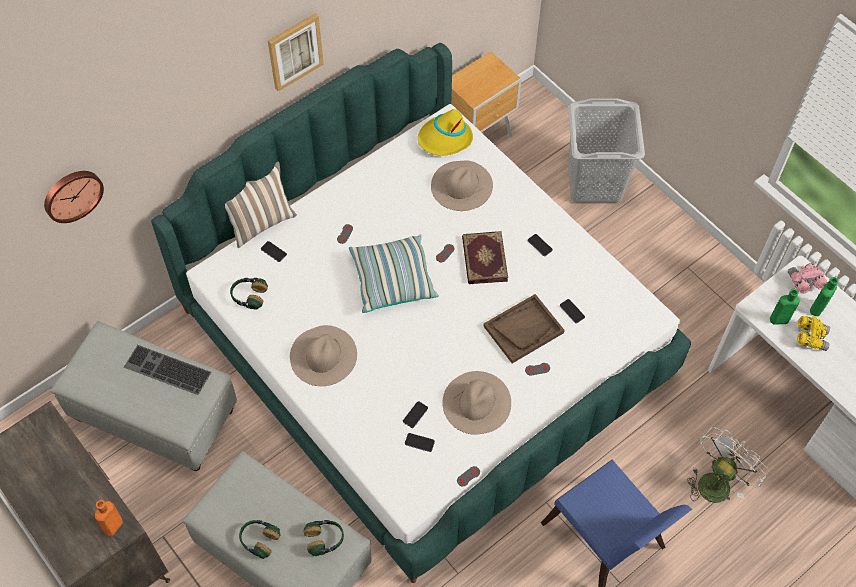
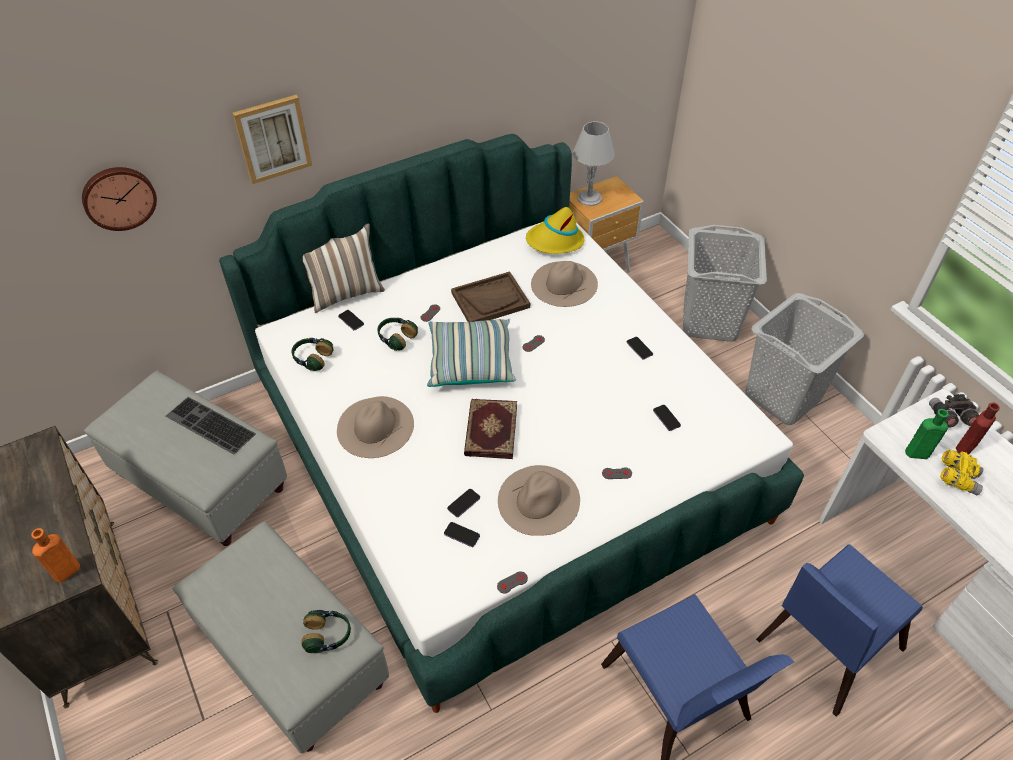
camera: 10 degrees right, 10 degrees down
(259, 540) = (251, 624): headphones -> headphones (396, 338)
(294, 51) = (395, 97): picture -> picture (273, 138)
(468, 81) = (589, 198): none -> grey table lamp
(483, 259) = (574, 354): book -> book (490, 430)
(523, 329) = (607, 429): brown tray -> brown tray (490, 300)
(669, 254) = (783, 396): none -> grey laundry basket
(717, 481) = (822, 648): white fan -> blue chair
(804, 283) = (949, 418): pink binoculars -> grey binoculars
(817, 309) = (965, 448): green bottle -> red bottle

